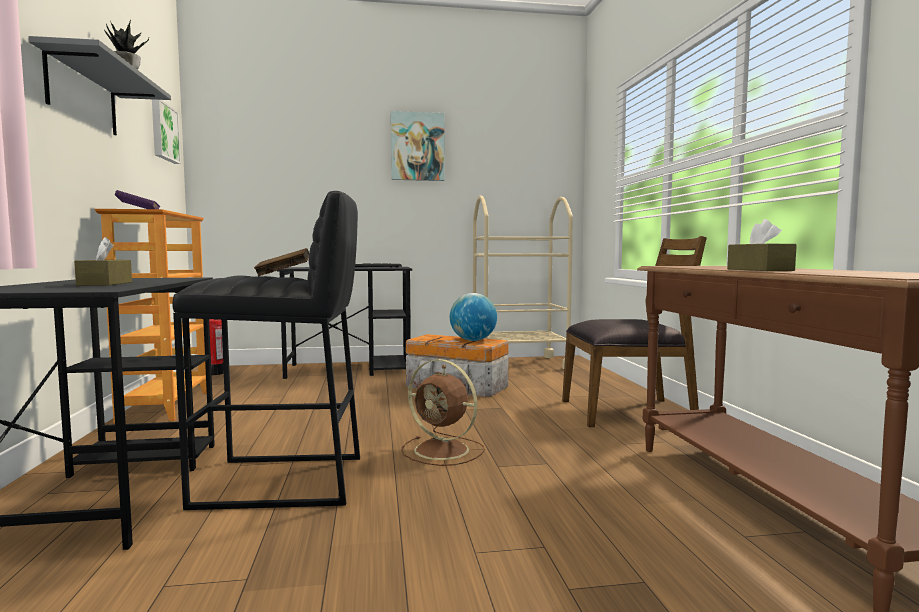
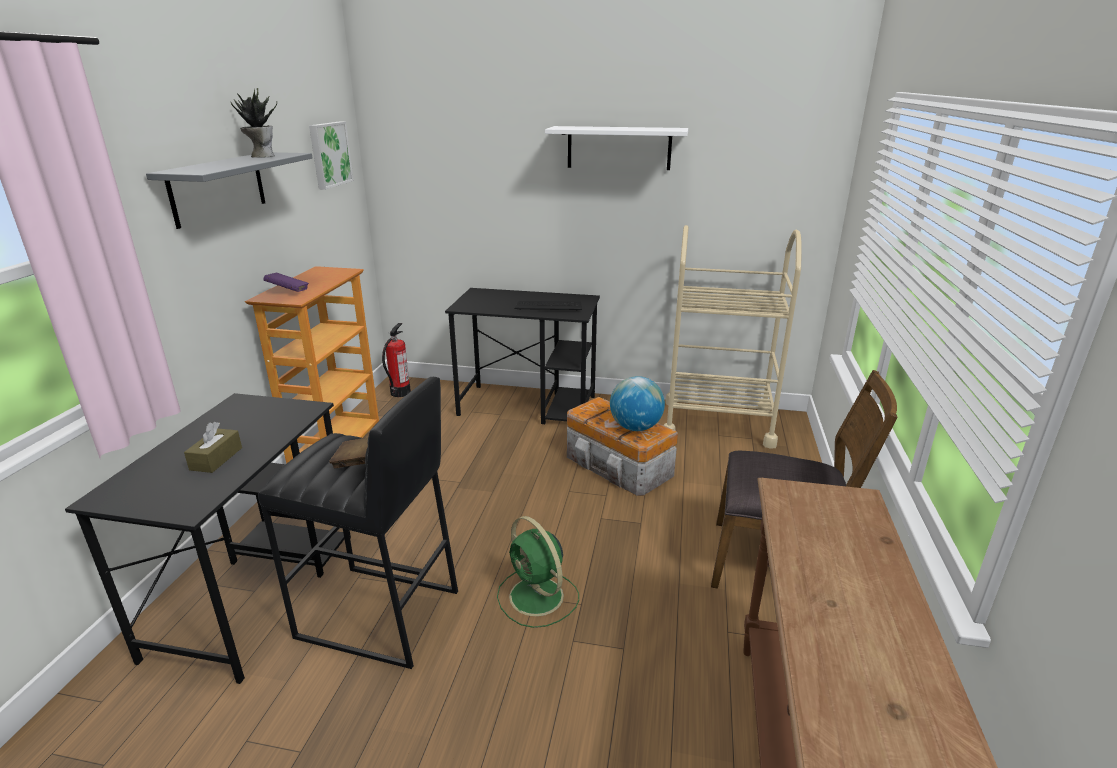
camera: 20 degrees right, 20 degrees up
(417, 146) = (619, 148): picture -> white shelf
(444, 450) = (538, 597): brown fan -> green fan
(759, 270) = (807, 616): brown tissue box -> none

